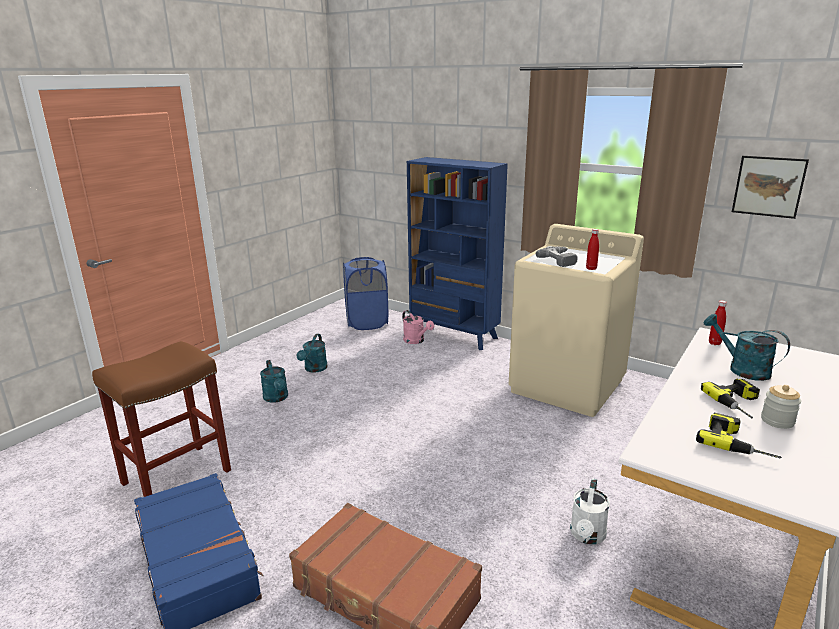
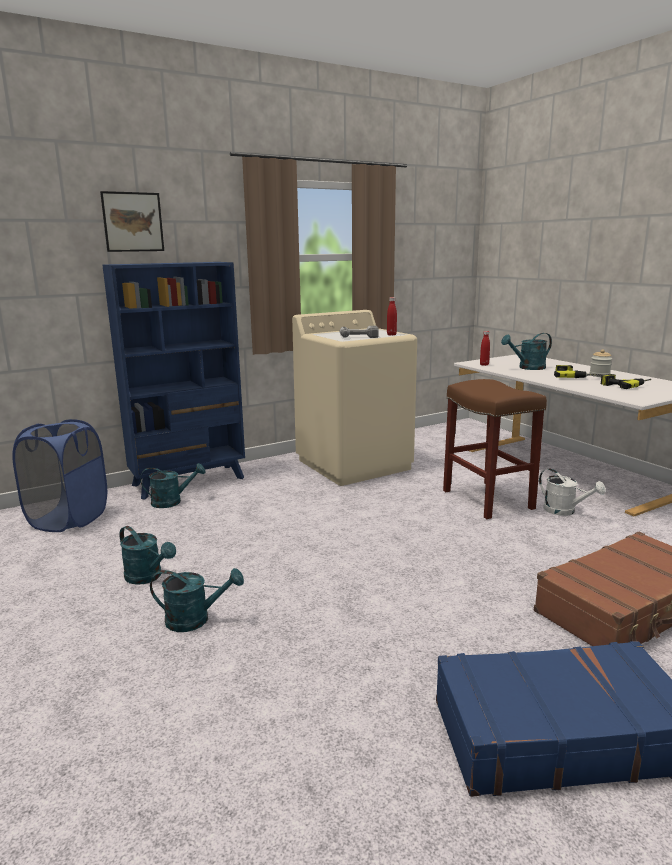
camera: 65 degrees left, 5 degrees down
(177, 476) = (338, 746): brown stool -> brown stool (486, 499)
(416, 341) = (172, 502): pink watering can -> turquoise watering can
(768, 186) = (421, 259): picture -> picture (133, 222)

